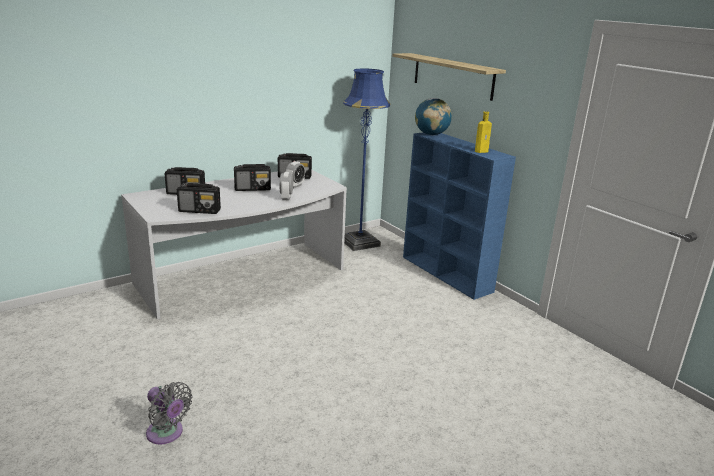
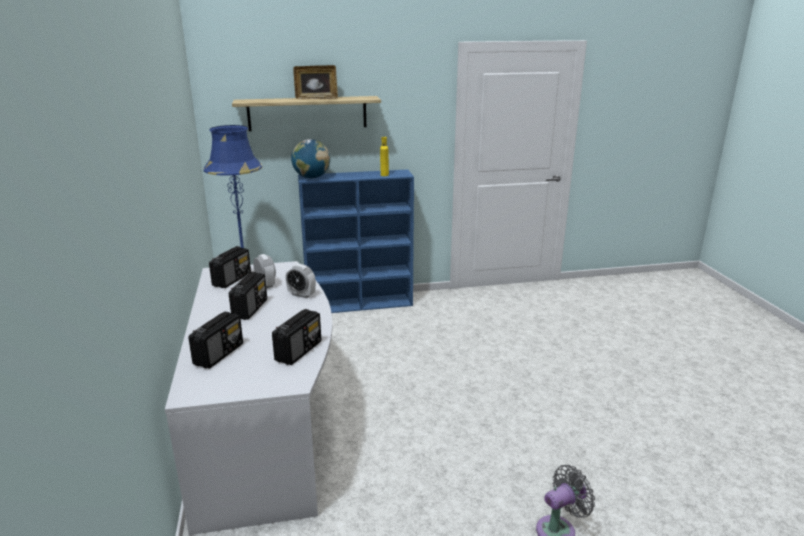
camera: 65 degrees left, 0 degrees up
(452, 61) = (316, 98): none -> picture frame

